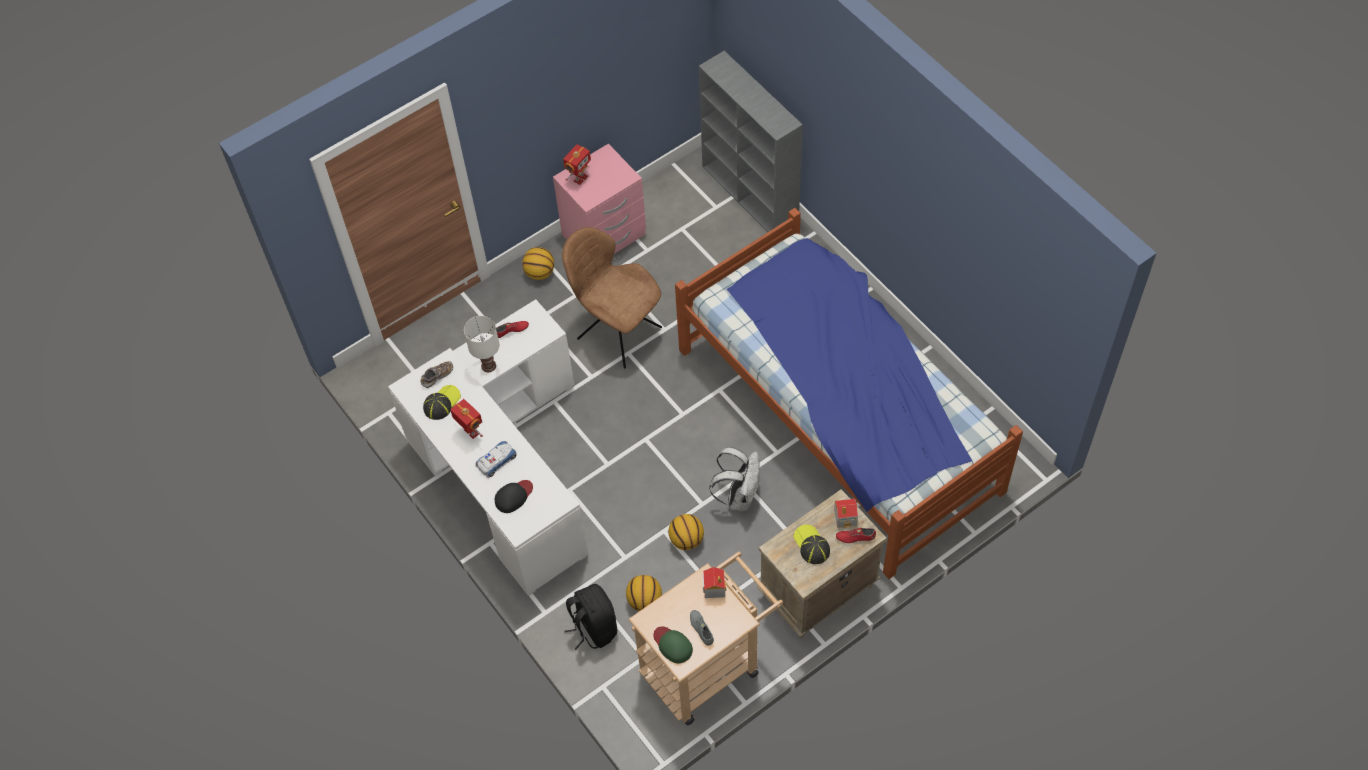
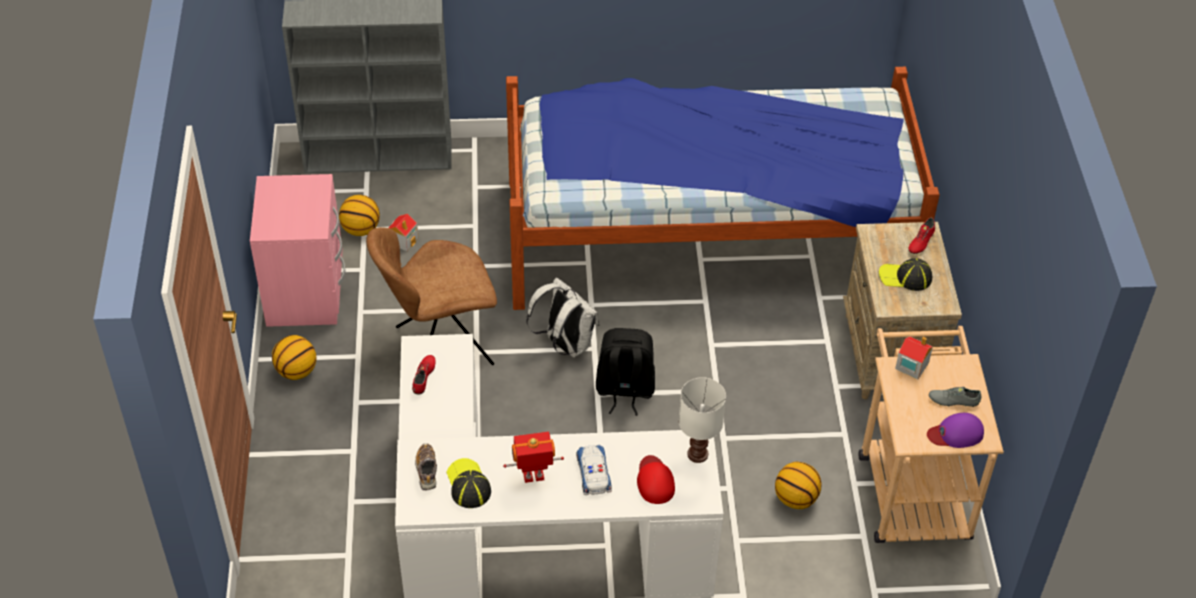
camera: 60 degrees left, 10 degrees down
(488, 366) = (451, 422): white table lamp -> white table lamp (697, 455)
(513, 496) = (655, 481): black cap -> red cap
(579, 178) = (277, 220): toy robot -> none
(593, 628) = (796, 561): black backpack -> black backpack (624, 390)
(672, 645) = (956, 434): green cap -> purple cap
(686, 540) = (749, 425): basketball -> basketball (361, 229)
(739, 496) = (732, 356): white backpack -> white backpack (565, 344)
(845, 517) = (892, 237): toy house -> toy house (404, 240)

